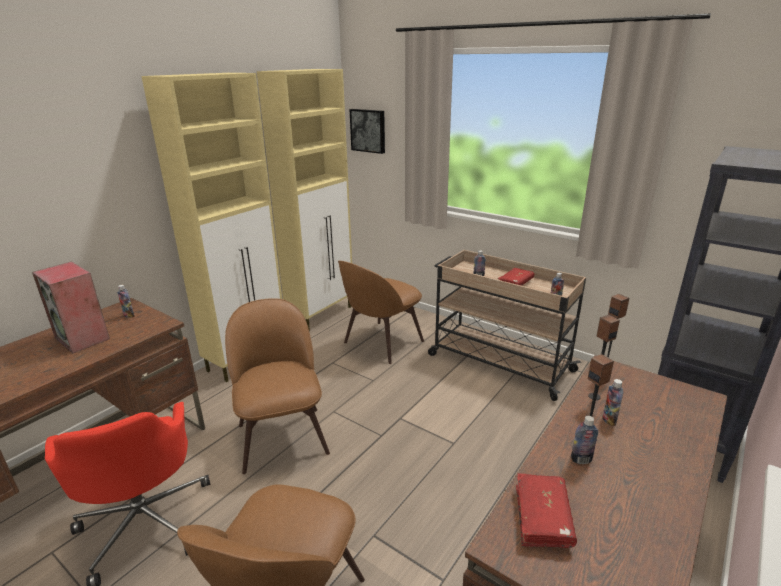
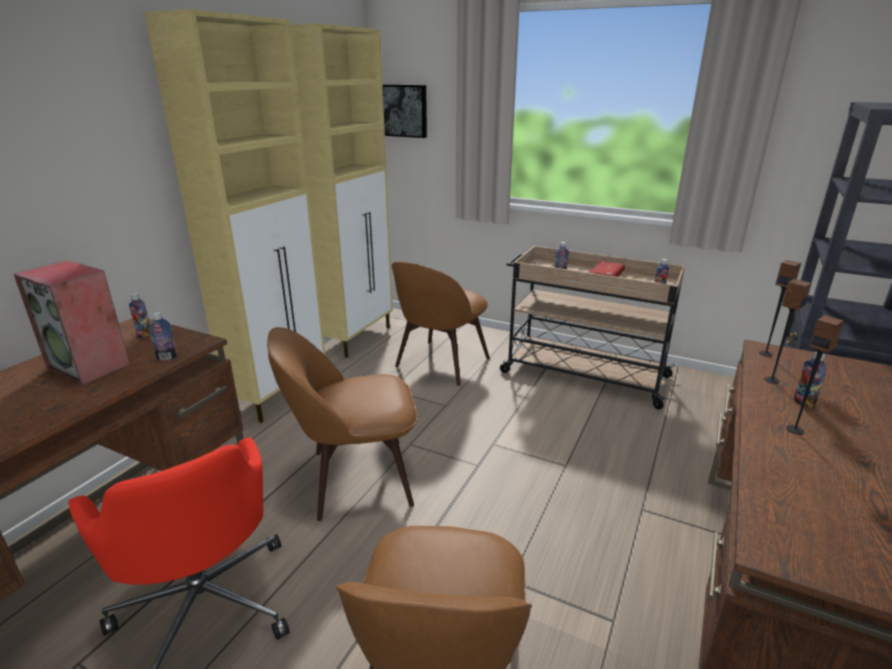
camera: 10 degrees left, 0 degrees up
(282, 435) = (355, 478): brown chair -> brown chair turned 75 degrees counterclockwise
(542, 517) = (800, 513): red book -> none
(581, 459) = (801, 446): bottle -> bottle (167, 357)

